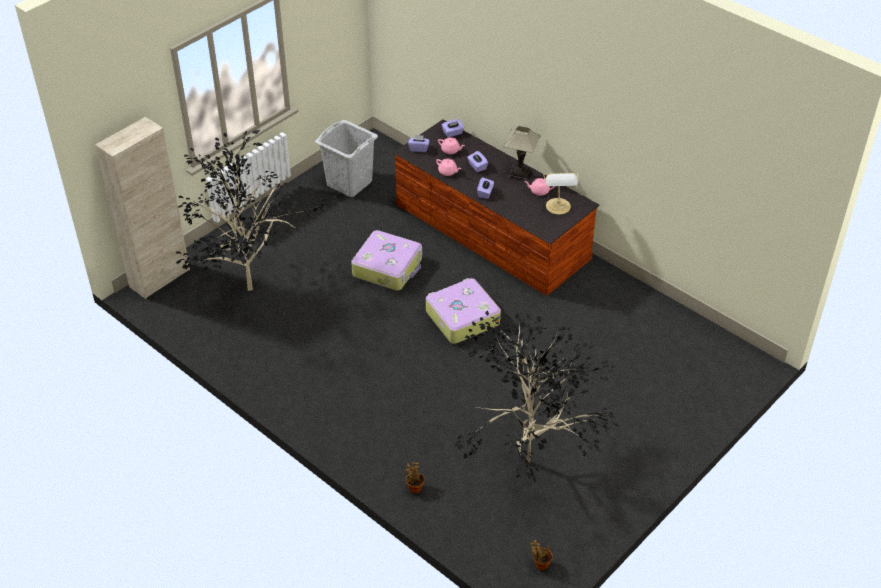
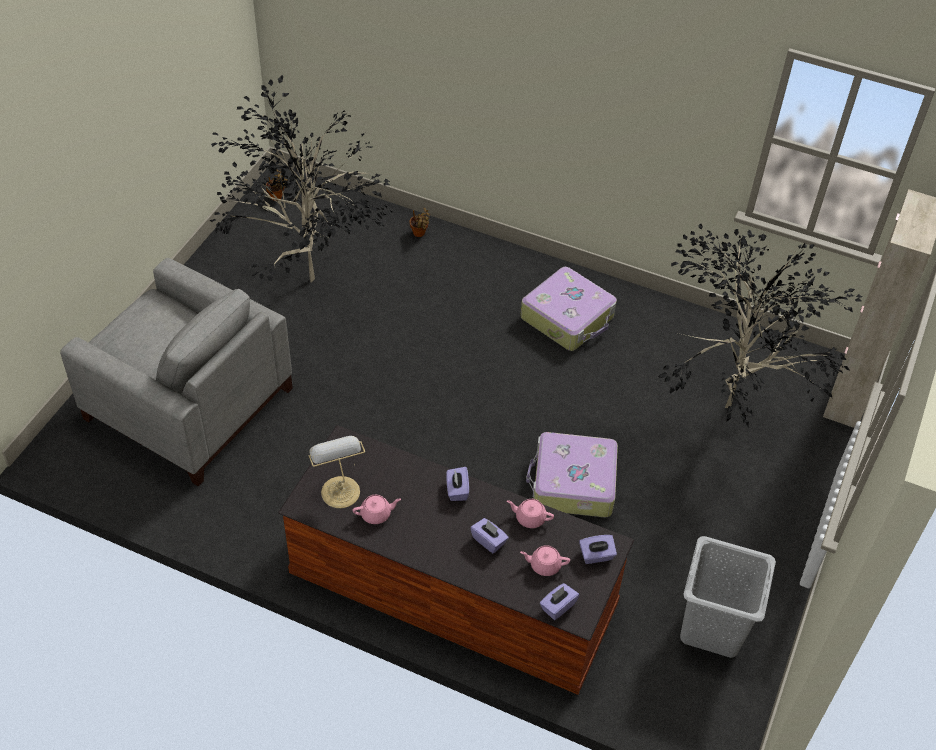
camera: 160 degrees right, 5 degrees up
(461, 317) = (443, 431): suitcase -> suitcase (568, 317)
(520, 173) = (416, 543): table lamp -> none
(649, 378) = (186, 403): none -> grey armchair

